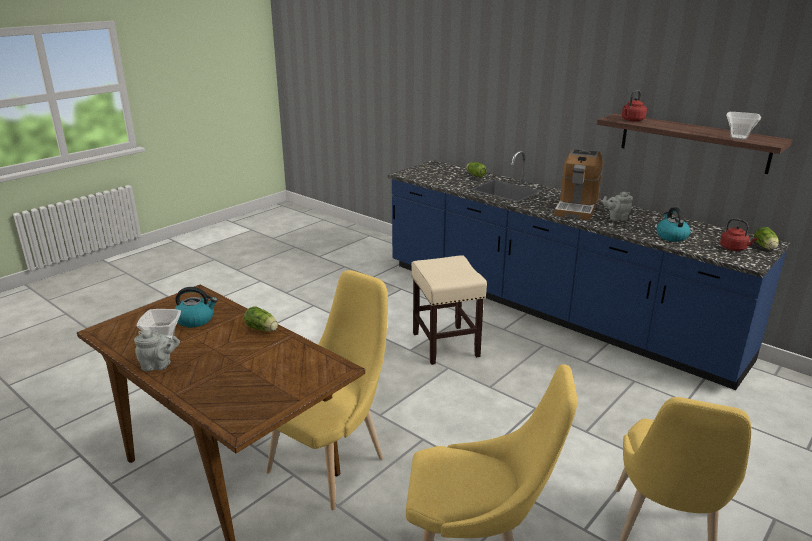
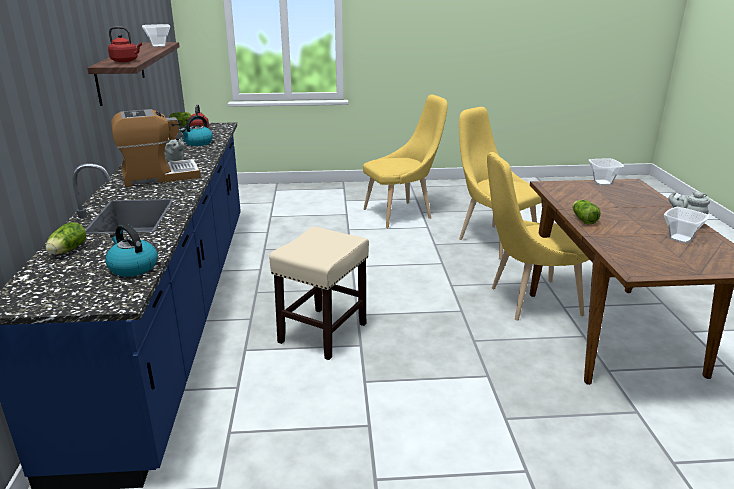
camera: 135 degrees left, 0 degrees up
(196, 320) = (643, 245): kettle -> kettle (132, 267)
(278, 407) = (603, 183): none -> bowl

